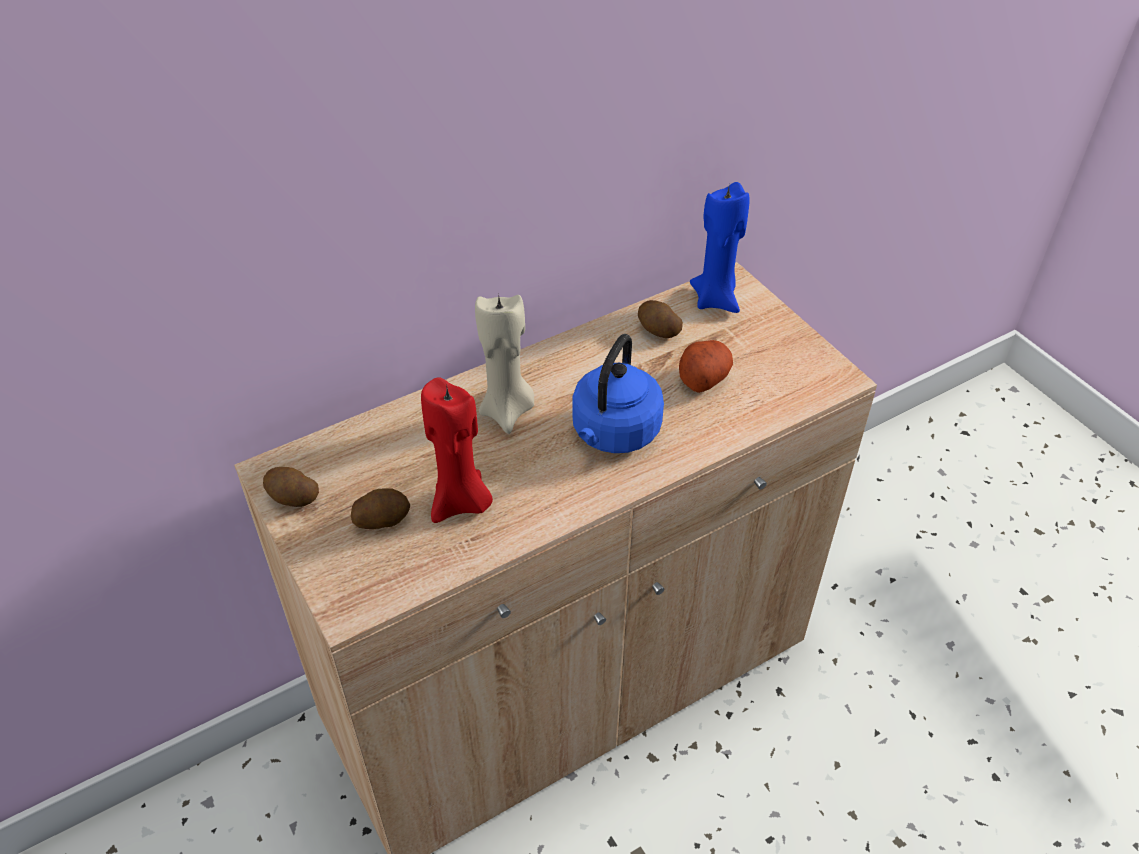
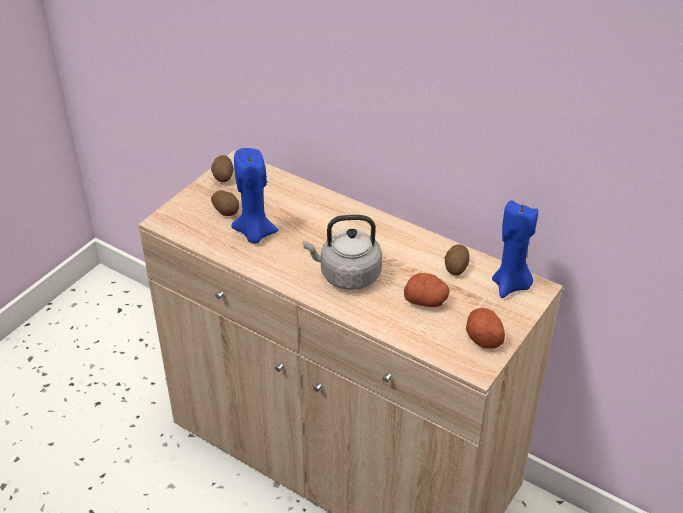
camera: 65 degrees right, 5 degrees down
(461, 502) = (254, 234): red candle -> blue candle
(508, 411) = (335, 227): beige candle -> none
(614, 433) = (347, 275): blue kettle -> grey kettle
(791, 354) = (483, 337): none -> potato

